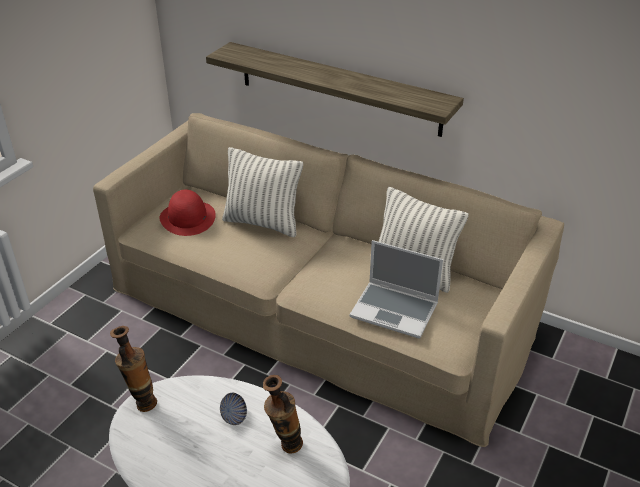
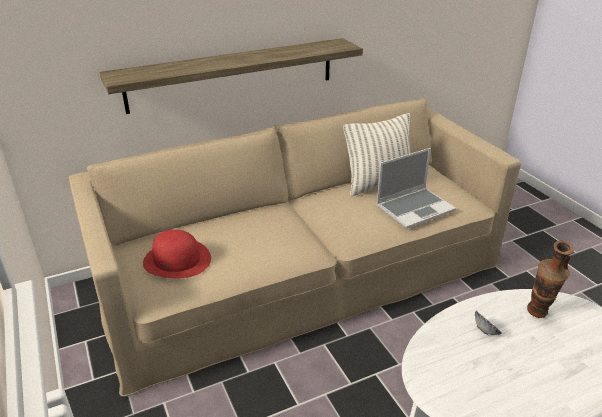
camera: 55 degrees left, 5 degrees down
(141, 402) = (429, 386): vase -> none
(263, 223) = (240, 223): pillow -> none

